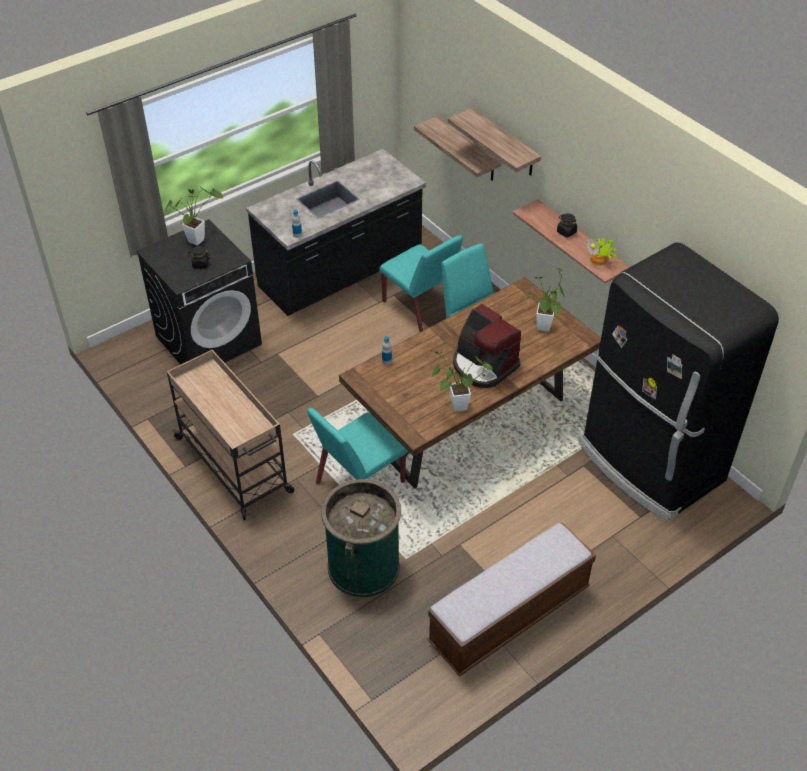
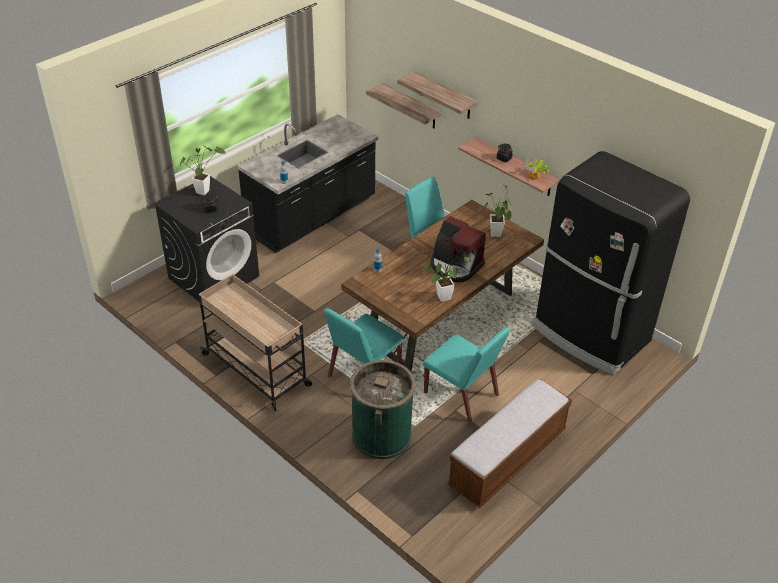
camera: 10 degrees left, 5 degrees down
(420, 307) = (383, 237): turquoise chair -> turquoise chair (462, 394)

